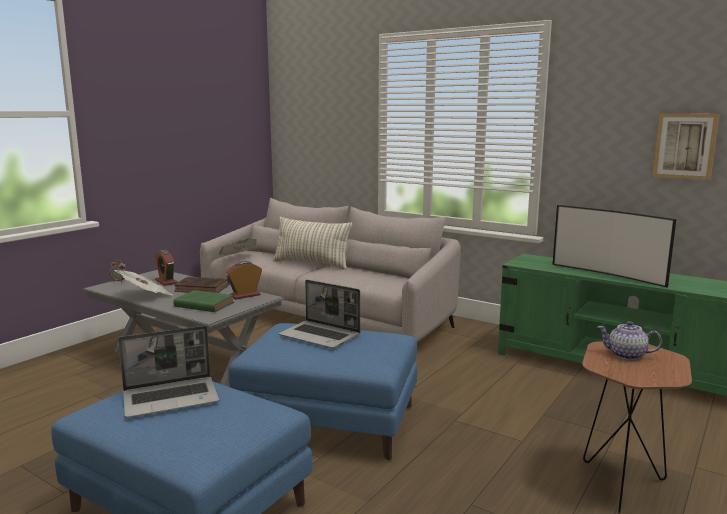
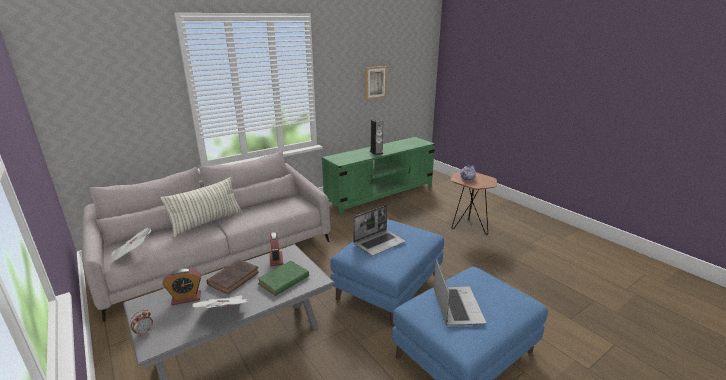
camera: 70 degrees left, 10 degrees up
(608, 274) = (376, 152): television -> speaker

